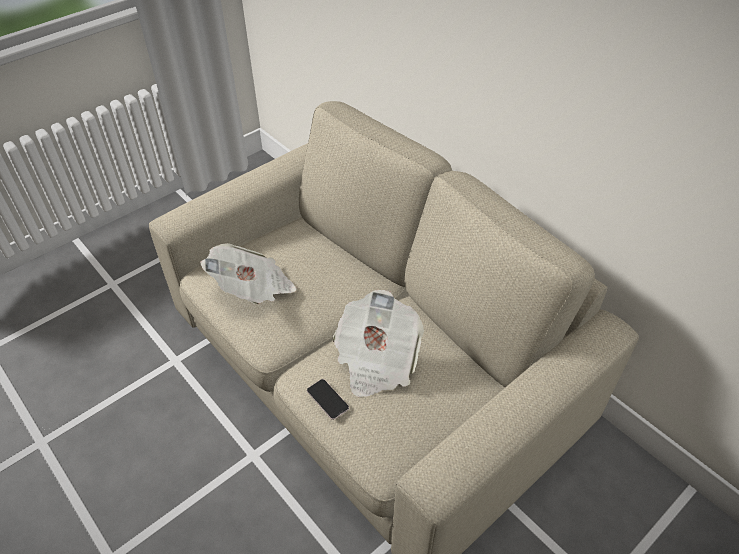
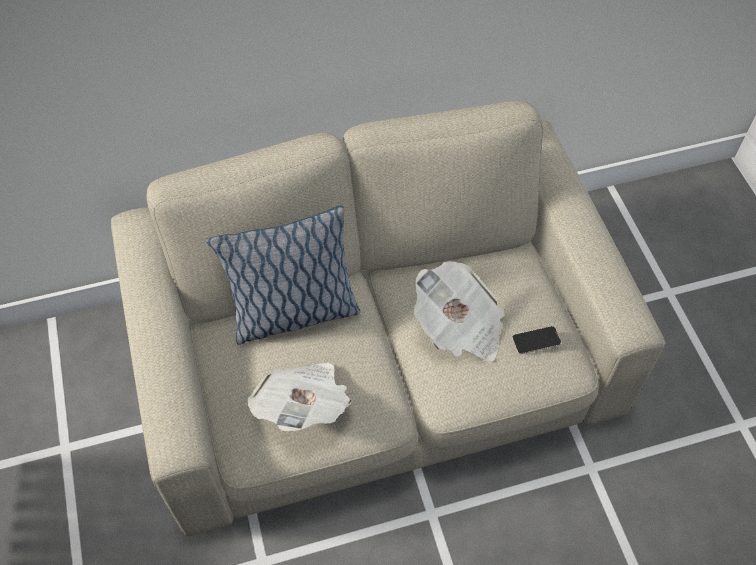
camera: 65 degrees left, 10 degrees up
(327, 399) = (486, 386): phone -> phone (536, 340)
(334, 258) = (293, 313): none -> pillow

